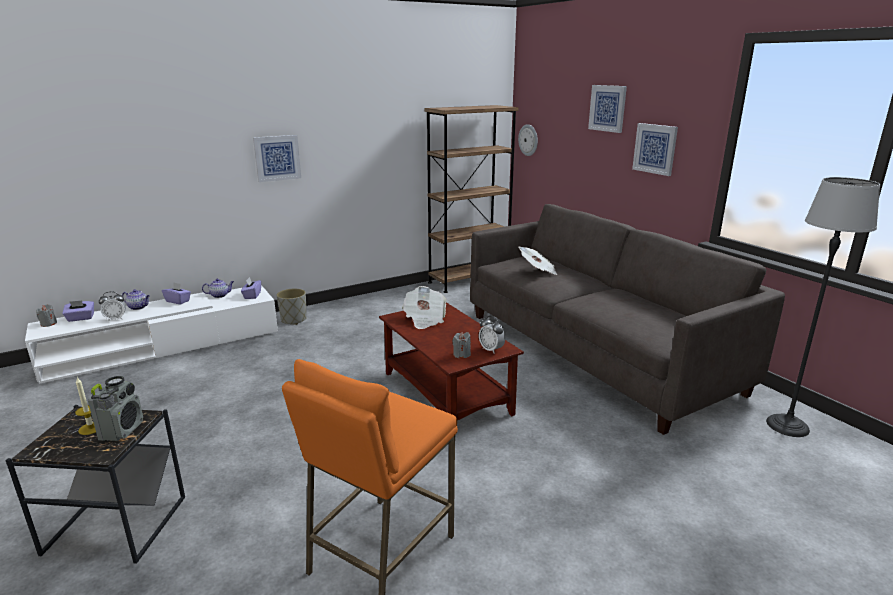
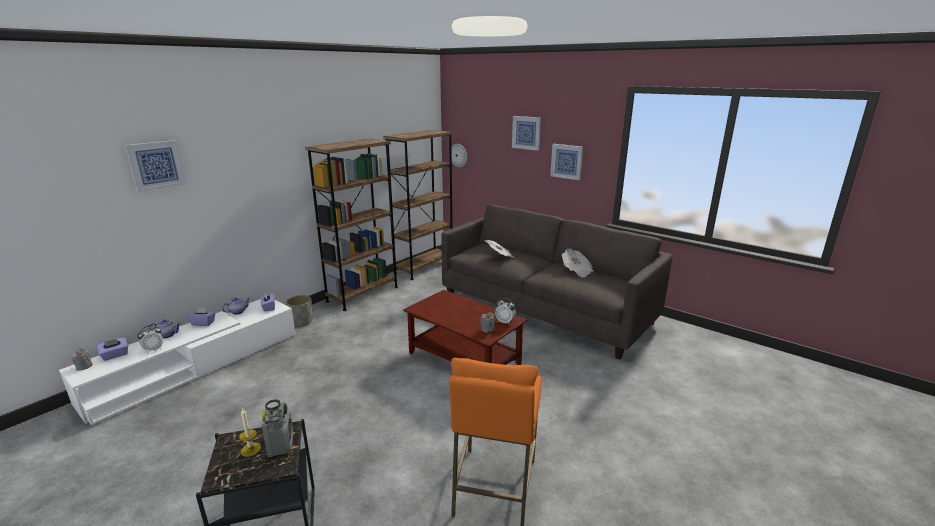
camera: 20 degrees left, 0 degrees up
(277, 158) = (275, 187): picture -> picture (156, 165)
(378, 300) = (362, 294): none -> brown bookcase
(424, 319) = (440, 306): newspaper -> newspaper (576, 271)
(788, 426) = (683, 338): floor lamp -> none

